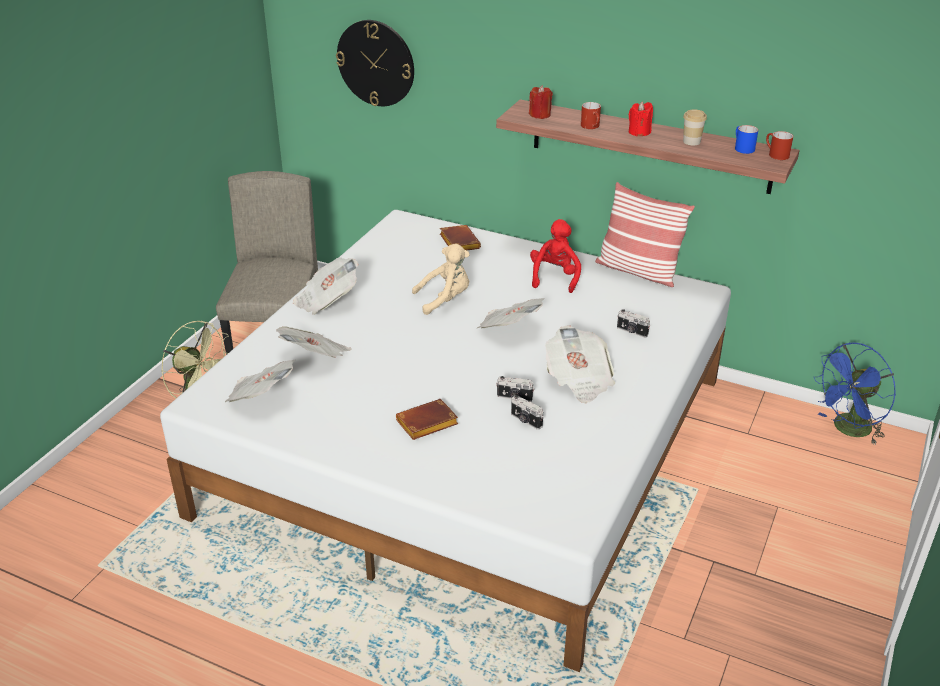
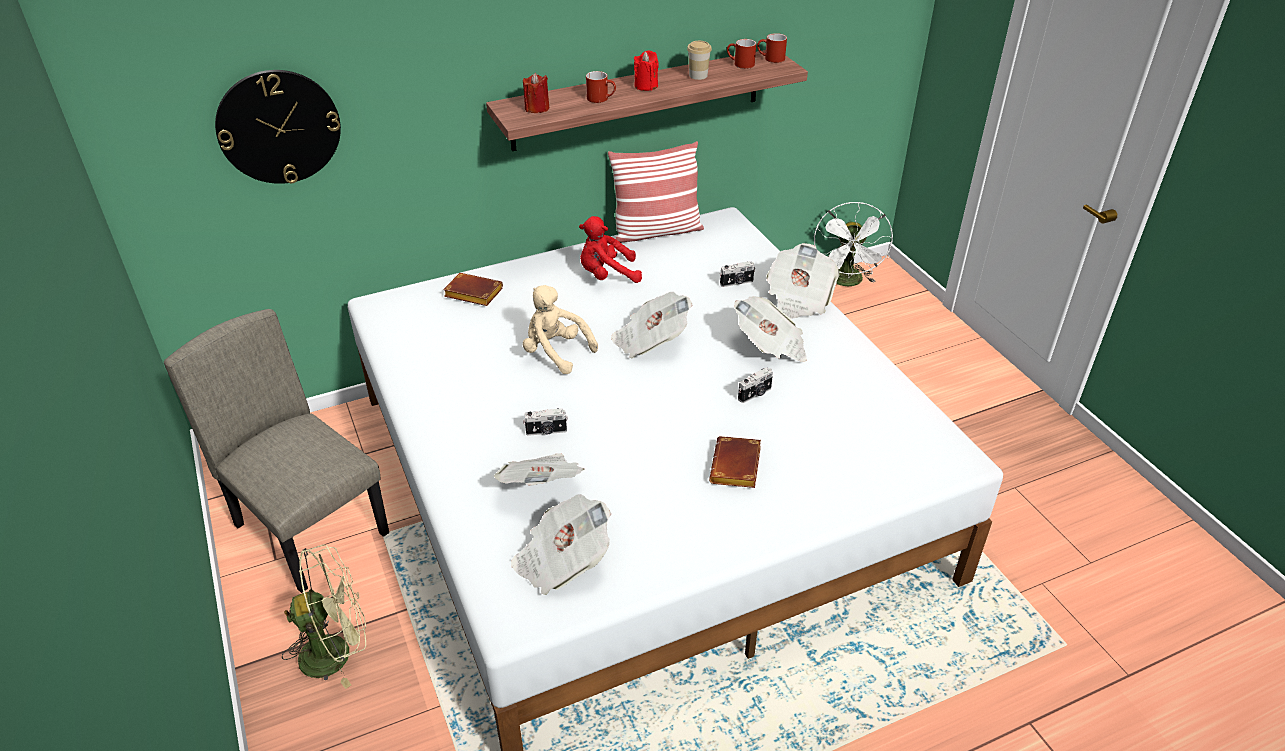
camera: 50 degrees left, 5 degrees up
(327, 300) = (450, 427): newspaper -> newspaper (799, 299)
(445, 299) = (555, 352): beige plush toy -> beige plush toy turned 75 degrees counterclockwise
(525, 421) = (795, 406): camera -> camera (546, 431)
(555, 277) = (607, 275): red plush toy -> red plush toy turned 60 degrees counterclockwise
(741, 148) = (740, 64): blue mug -> red mug
(847, 430) = (847, 282): blue fan -> white fan

